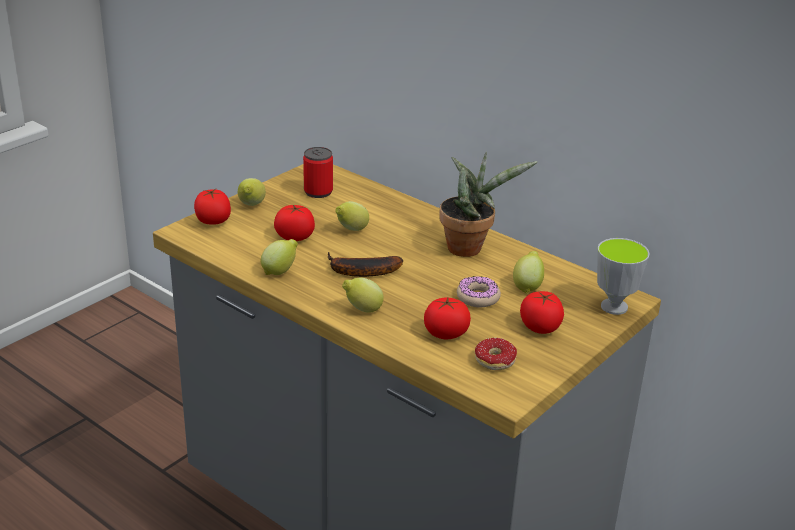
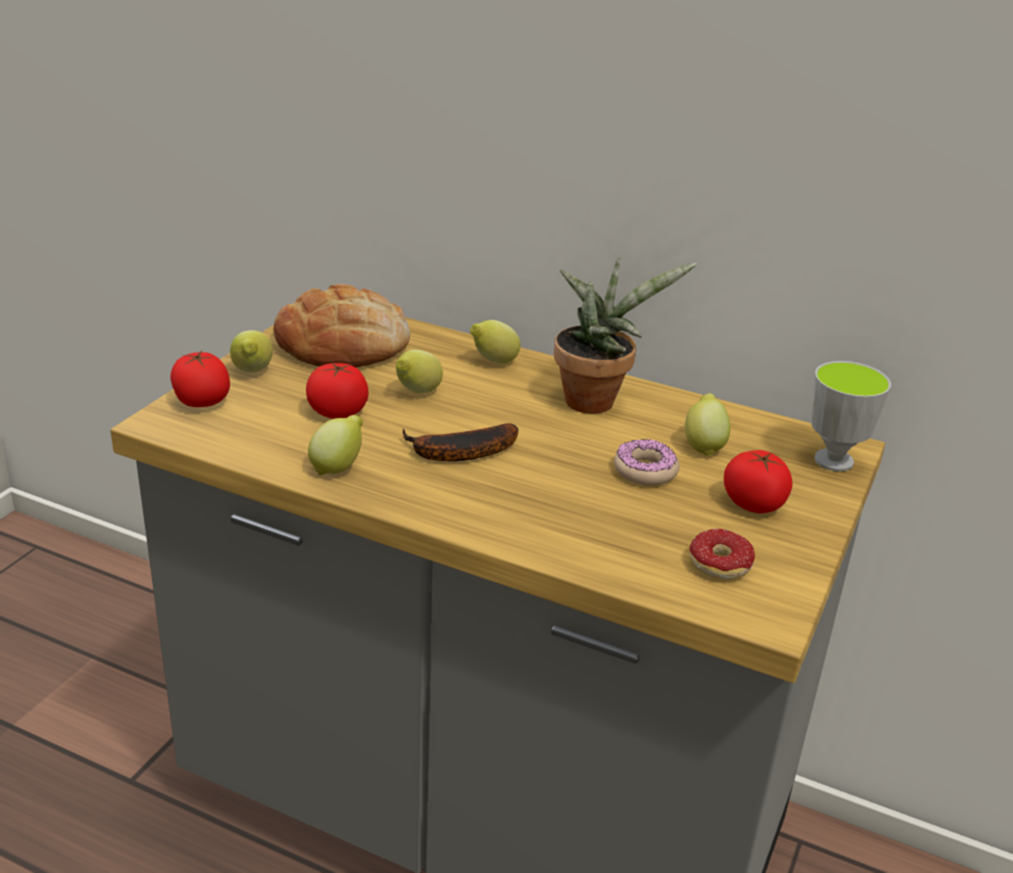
camera: 15 degrees left, 0 degrees up
(318, 192) = (343, 343): can -> bread
(362, 310) = (489, 511): lemon -> lemon (493, 362)
(446, 333) = (629, 532): tomato -> none

